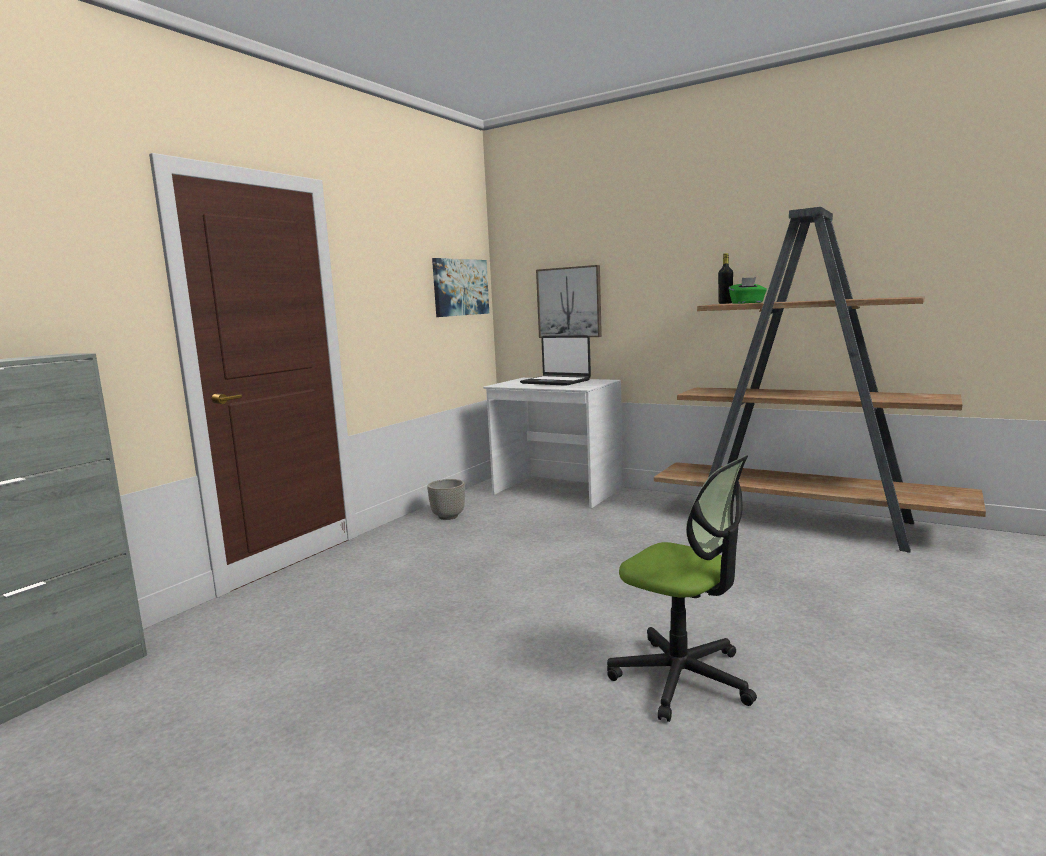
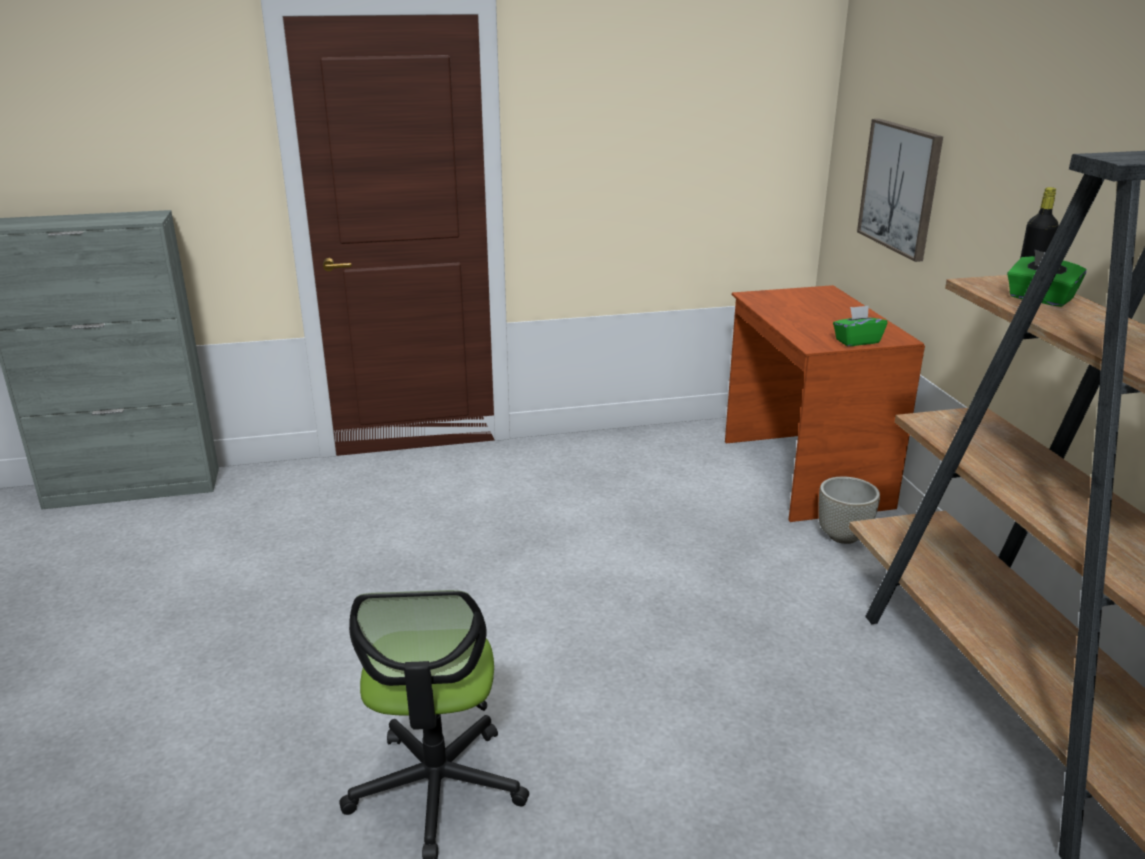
camera: 45 degrees right, 15 degrees up
(448, 516) = (624, 454): grey planter -> grey planter (843, 536)
(460, 287) = (753, 131): picture -> none
(556, 382) = (832, 314): laptop -> none
(556, 491) = (802, 473): white desk -> brown desk
(594, 384) = (857, 341): none -> green tissue box

